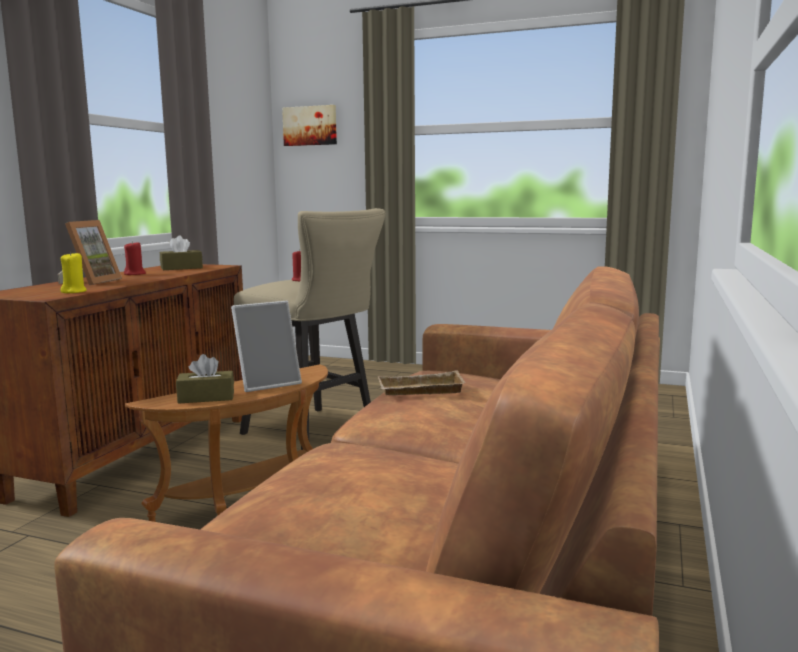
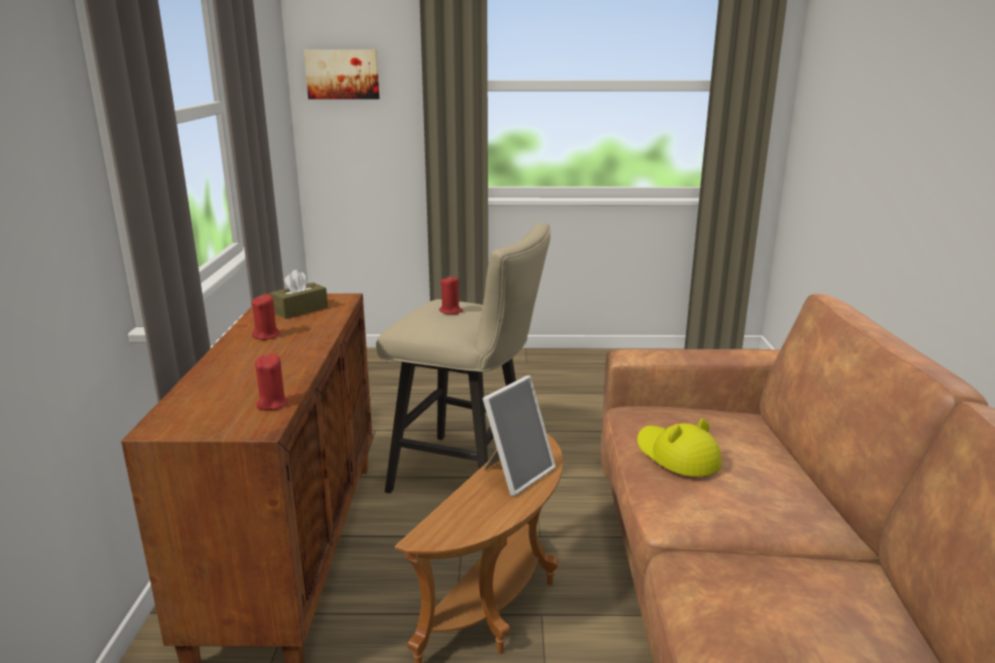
camera: 20 degrees left, 10 degrees up
(74, 292) = (272, 404): yellow candle -> red candle
(91, 282) = (245, 368): picture frame -> none
(206, 397) = (480, 515): brown tissue box -> none
(420, 391) = (676, 455): beige tray -> yellow hat

